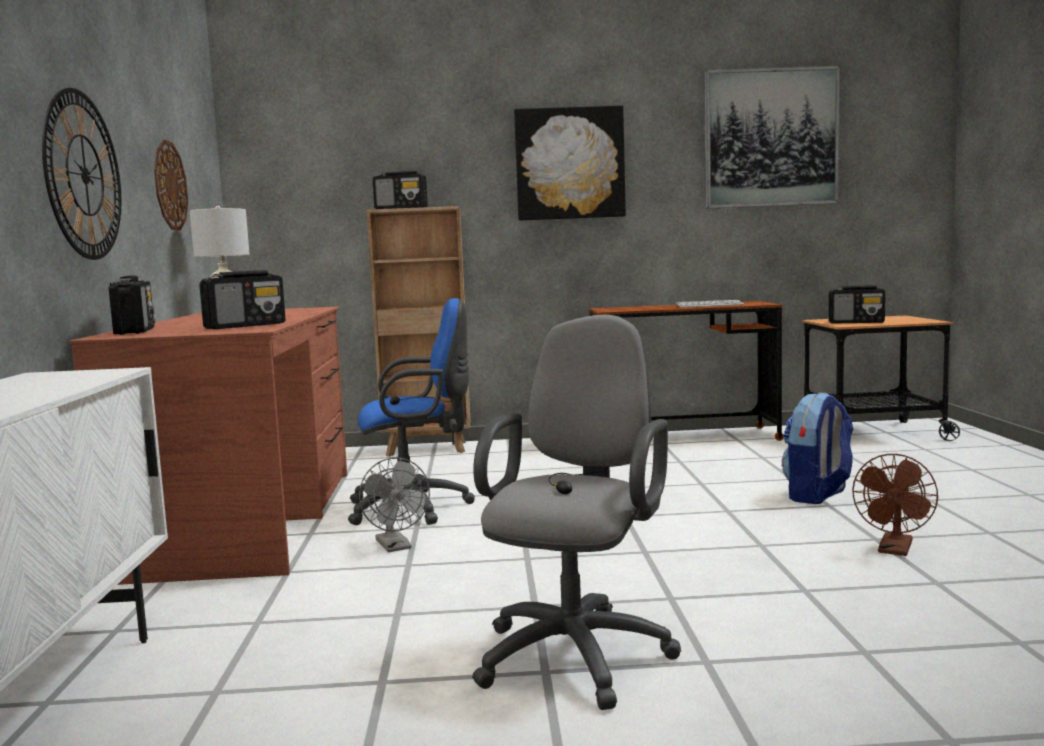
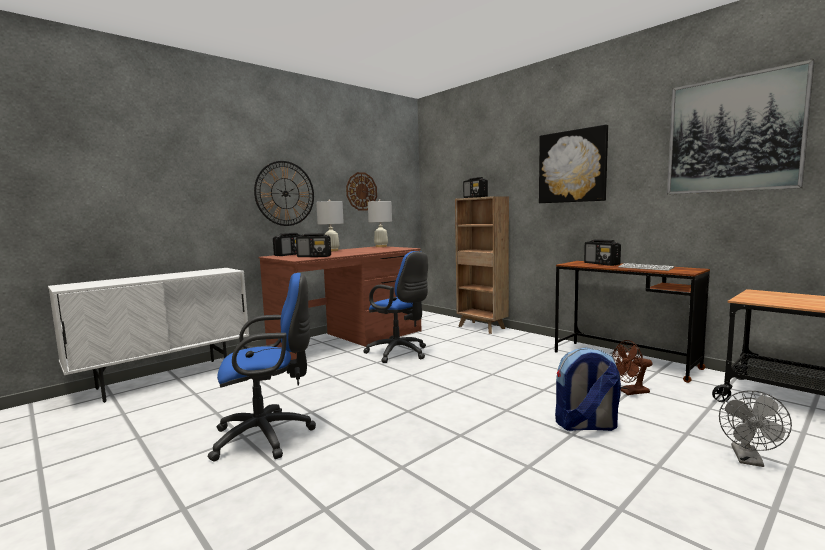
camera: 50 degrees right, 0 degrees up
(174, 321) = (332, 250): none -> white table lamp
(396, 547) = (349, 367): grey fan -> grey fan (749, 460)
(578, 651) = (268, 436): grey office chair -> blue office chair
(856, 322) = (772, 299): radio -> radio (602, 264)
(895, 550) = (514, 478): brown fan -> brown fan (630, 392)

